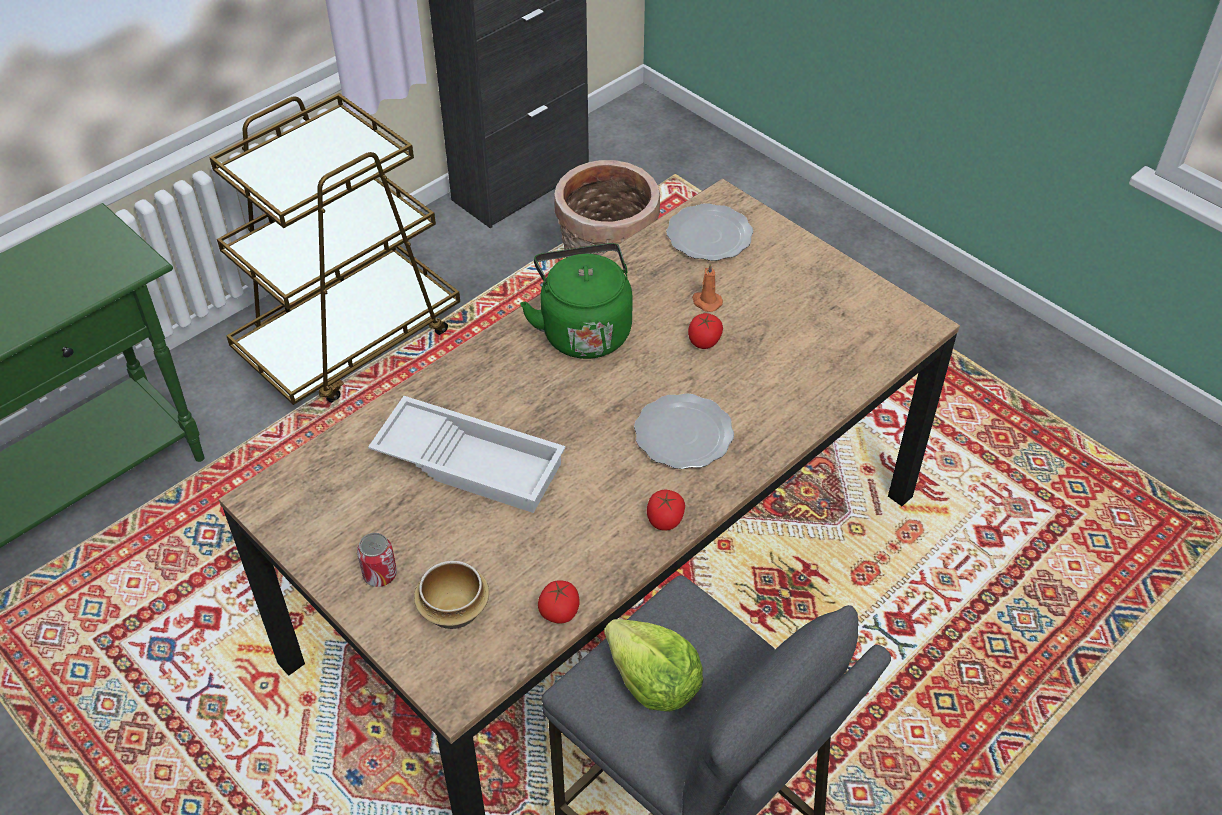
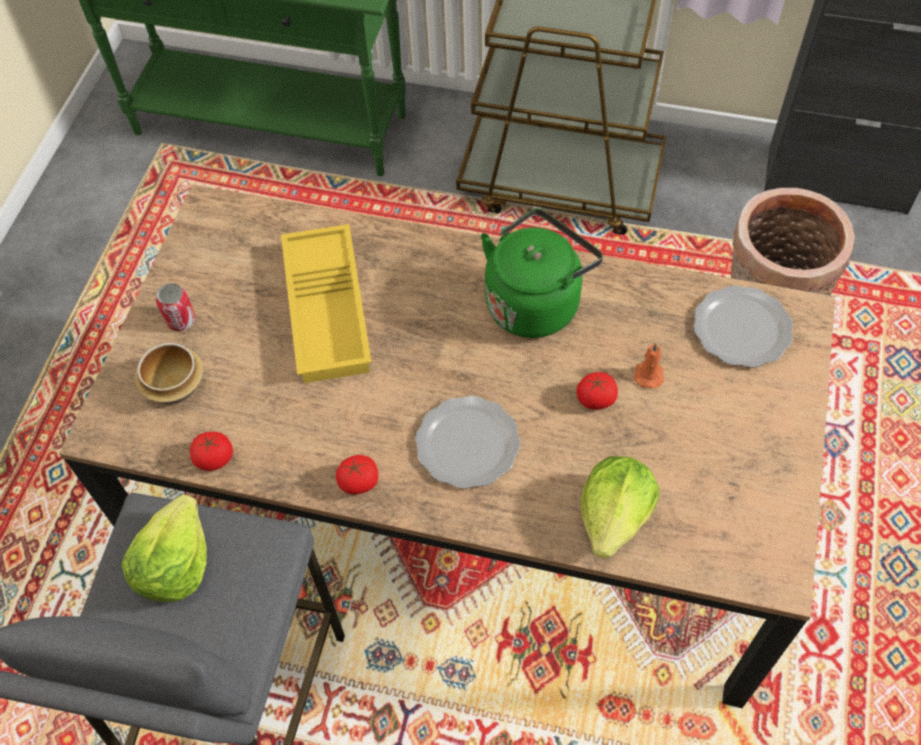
camera: 60 degrees right, 10 degrees up
(471, 461) = (330, 310): white tray -> yellow tray
(812, 381) = (615, 515): none -> lettuce

